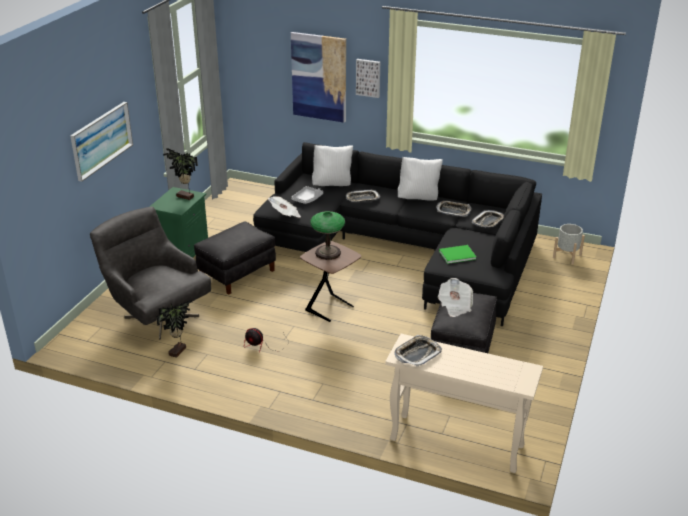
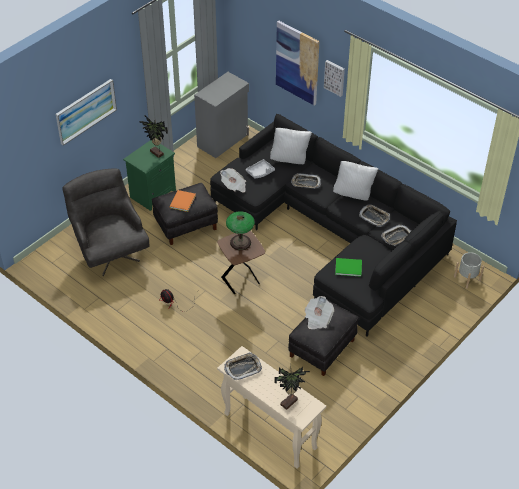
camera: 20 degrees right, 15 degrees up
(179, 351) = (112, 291): potted plant -> potted plant (290, 403)
(232, 239) = (181, 202): none -> orange book
(239, 199) = (223, 140): none -> grey cabinet

